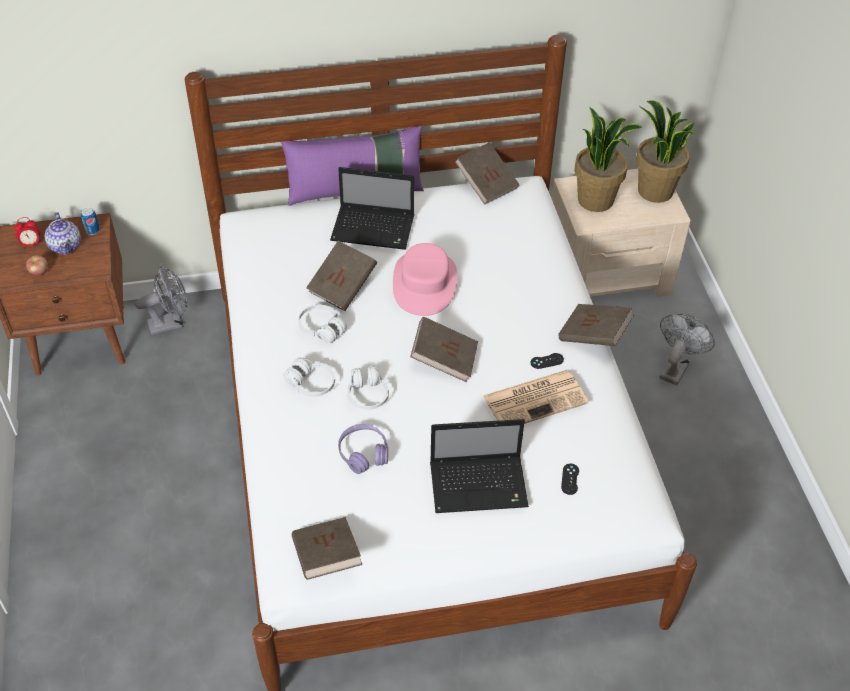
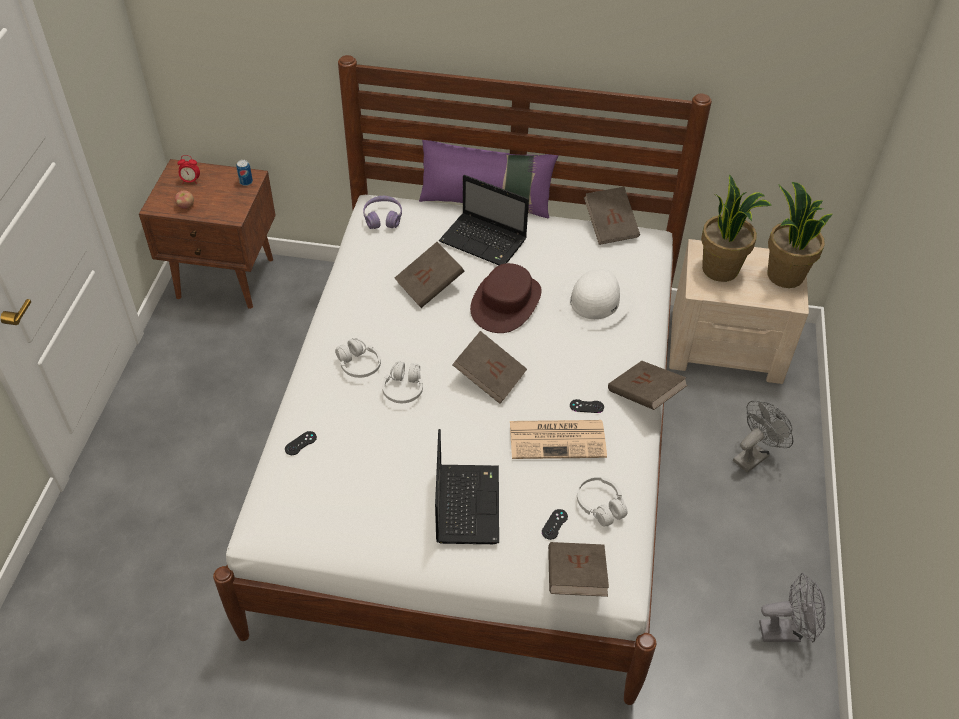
camera: 20 degrees right, 0 degrees up
(66, 246) = (218, 189): teapot -> none
(170, 323) = (305, 284): grey fan -> grey fan (786, 631)
(291, 477) = (300, 443): none -> black game controller
(322, 329) = (392, 318): white headphones -> white headphones (600, 506)
(326, 558) = (296, 525): brown book -> brown book (575, 578)
(363, 453) = (374, 441): purple headphones -> purple headphones (383, 218)
(425, 283) = (506, 303): pink hat -> brown hat
(480, 485) = (466, 503): laptop -> laptop turned 105 degrees counterclockwise
(507, 261) = (594, 302): none -> white hat

